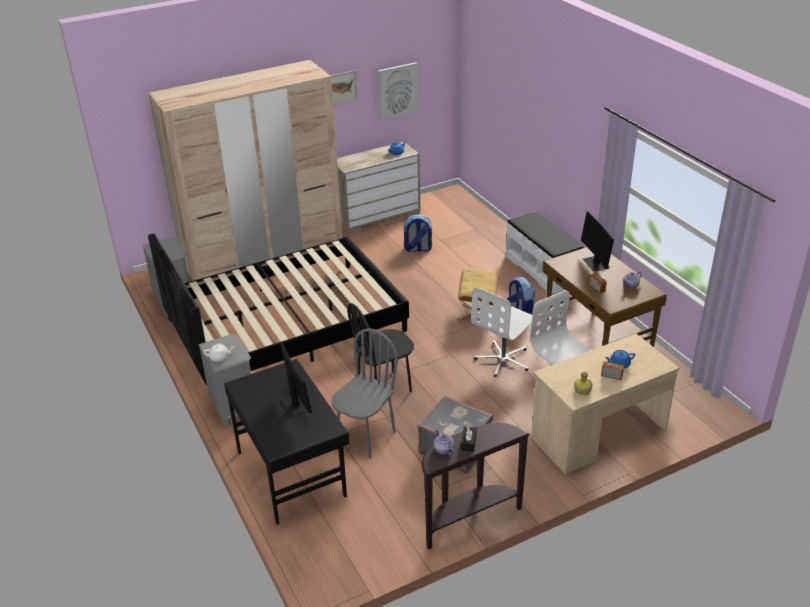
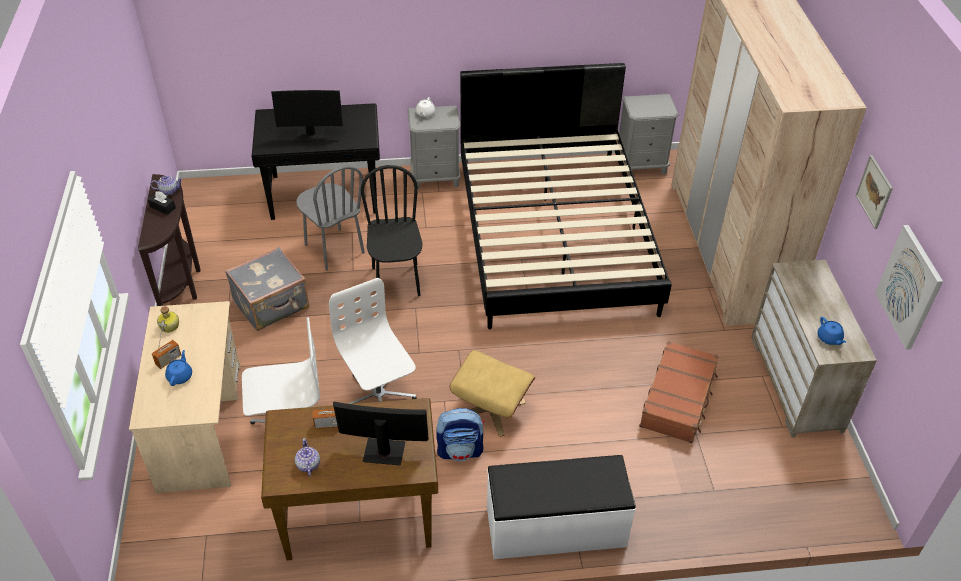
camera: 110 degrees right, 10 degrees up
(417, 249) = (678, 399): backpack -> brown suitcase

